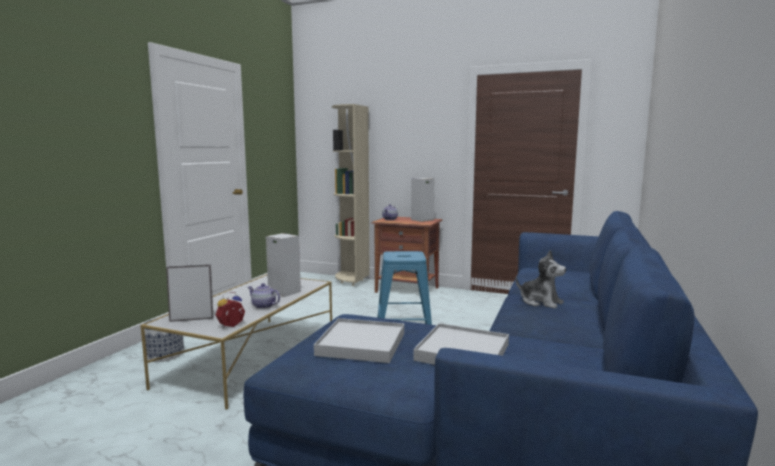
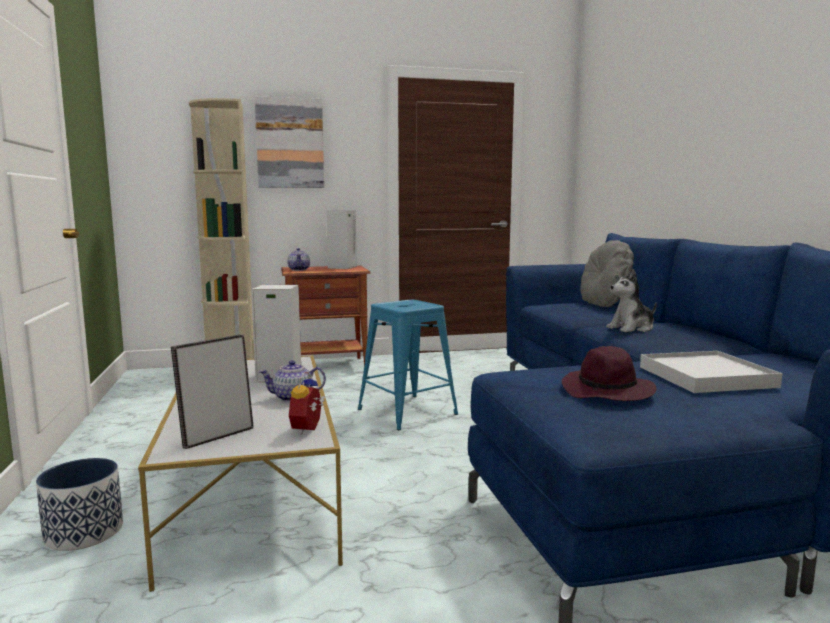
camera: 35 degrees left, 0 degrees up
(361, 344) = (608, 392): white tray -> purple hat
(397, 129) = (290, 143): none -> picture
(540, 302) = (631, 328): plush toy -> plush toy turned 150 degrees clockwise
(583, 278) = (604, 305): none -> grey pillow

